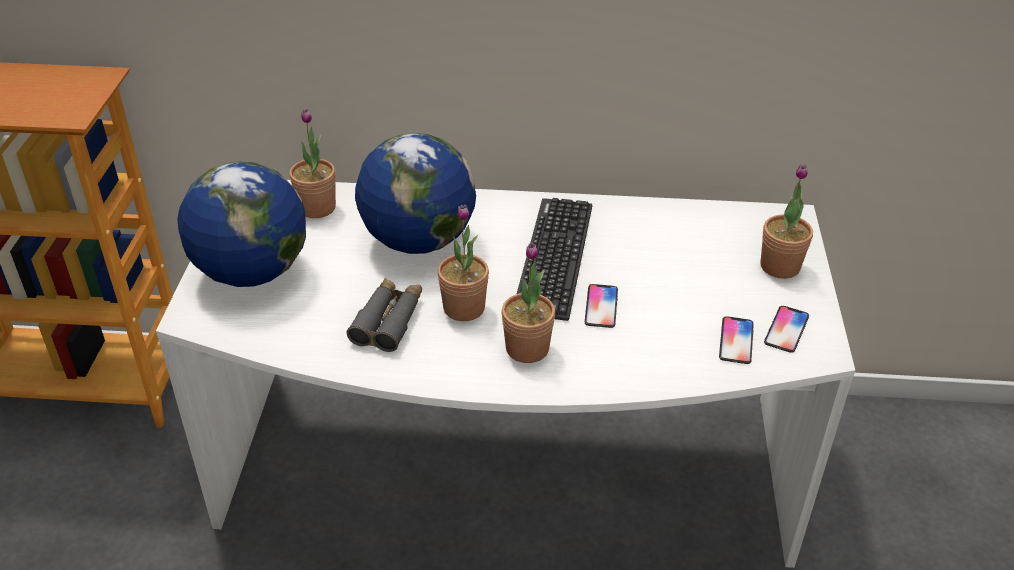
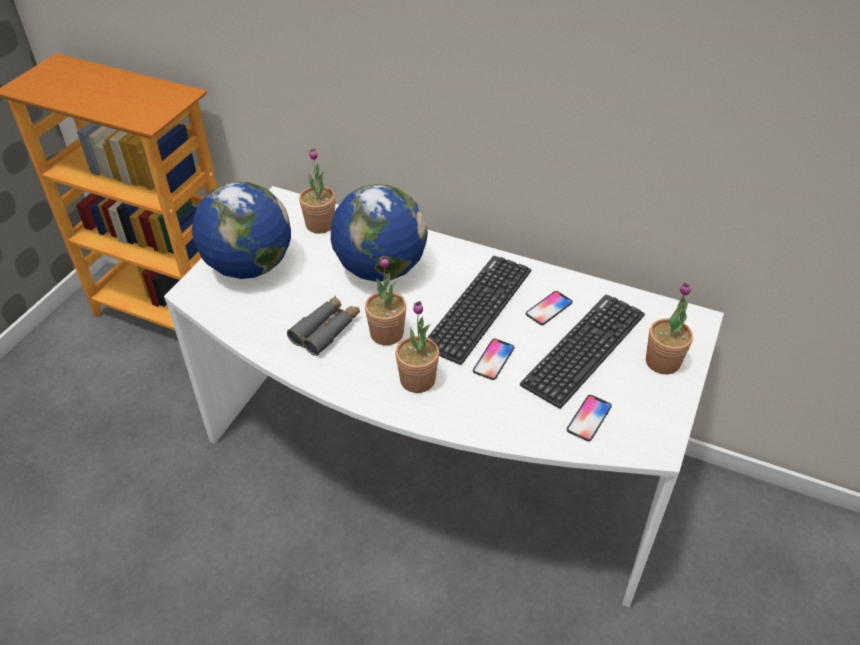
camera: 20 degrees right, 5 degrees up
(692, 273) = (584, 349): none -> keyboard
(786, 330) = (637, 420): phone -> phone (549, 309)

